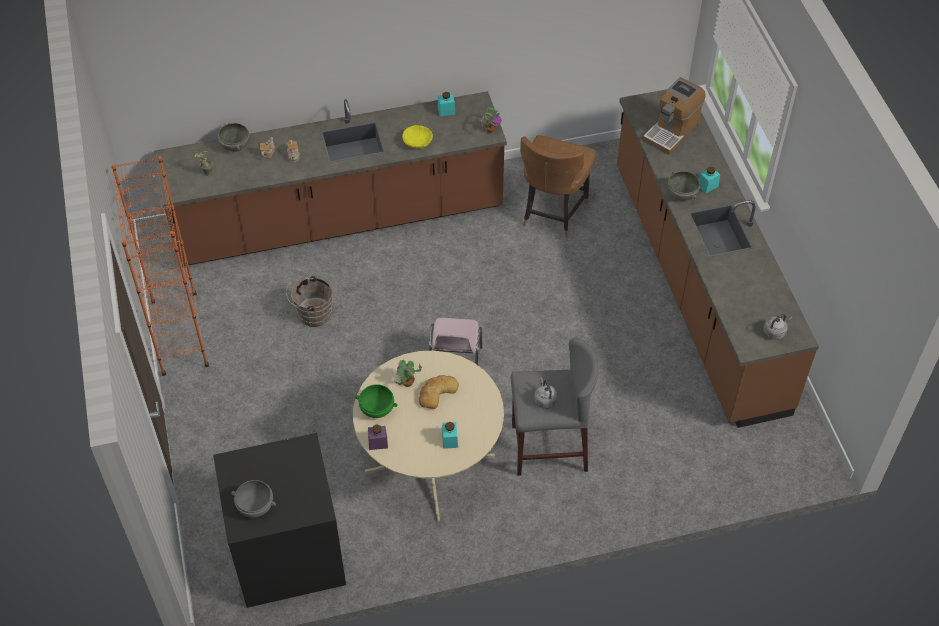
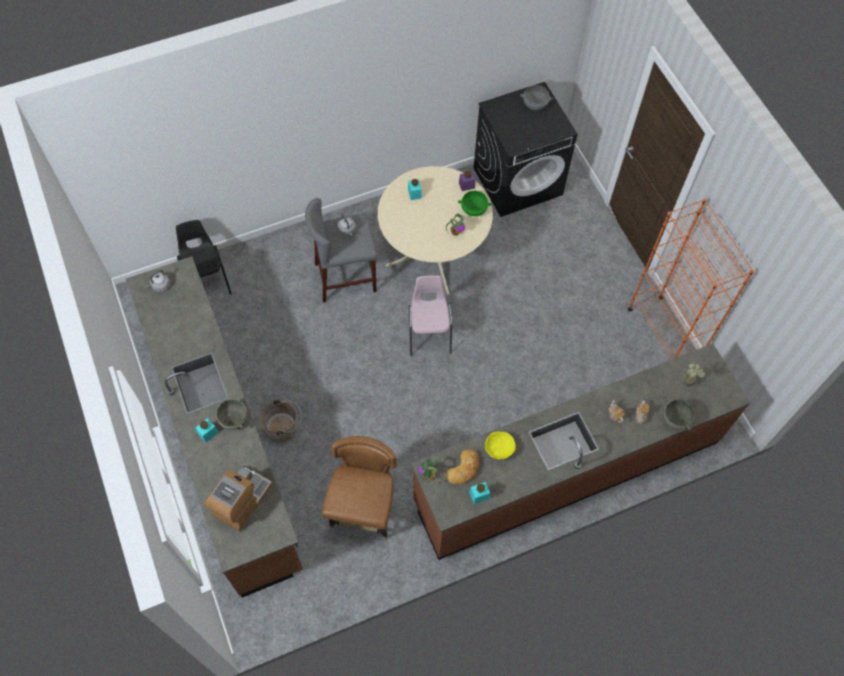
camera: 170 degrees right, 10 degrees up
(312, 314) = (560, 368): brown bucket -> brown bucket (284, 429)
(436, 393) = (431, 227): bread -> bread (464, 469)
(729, 467) = (207, 280): none -> black chair

